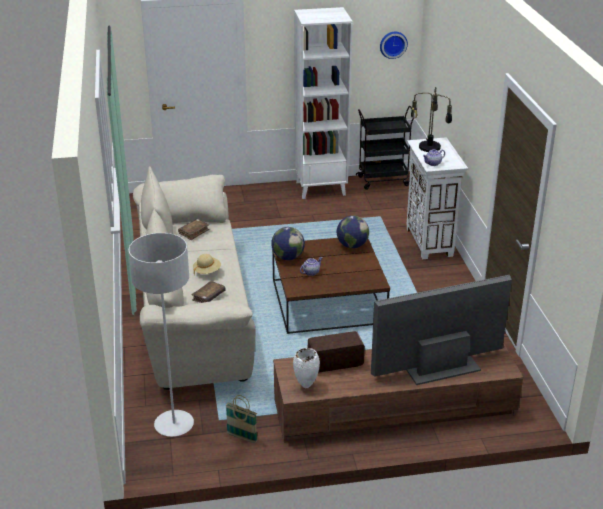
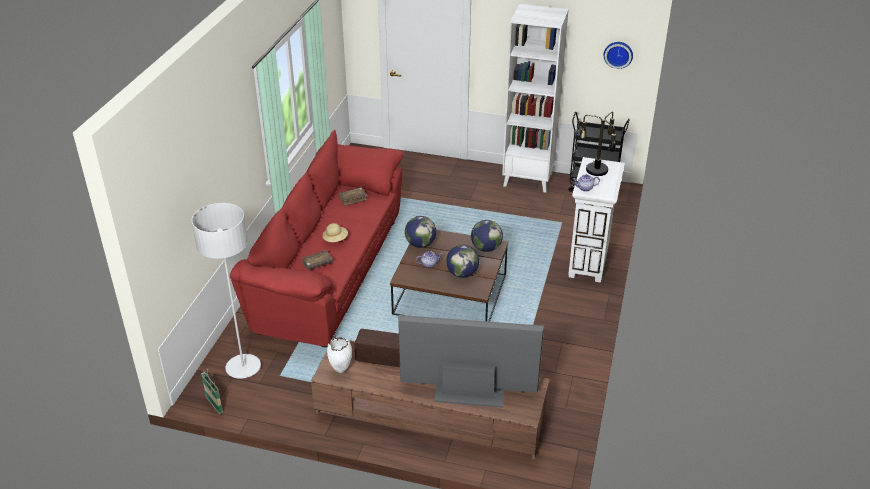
camera: 25 degrees right, 5 degrees up
(194, 314) = (330, 273): beige sofa -> red sofa
(242, 437) = (286, 397): basket -> basket (214, 405)
(348, 272) = (462, 274): none -> globe

